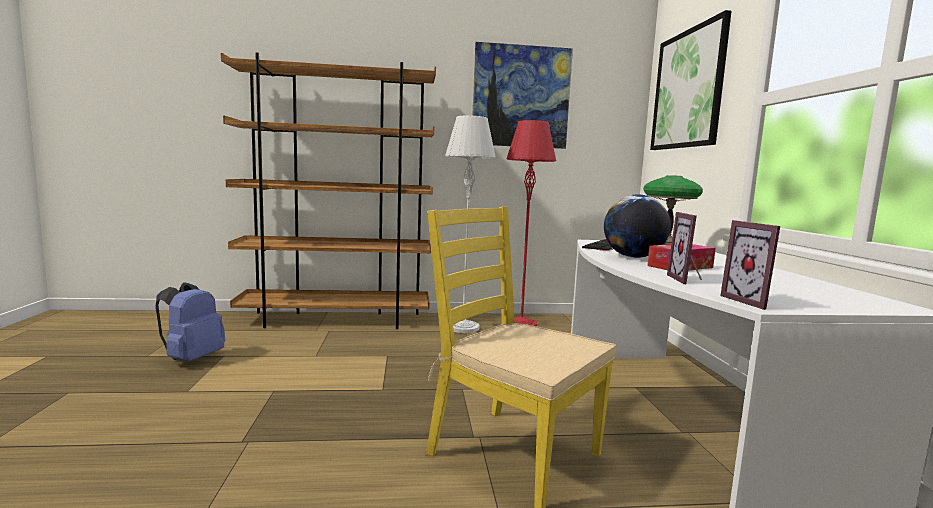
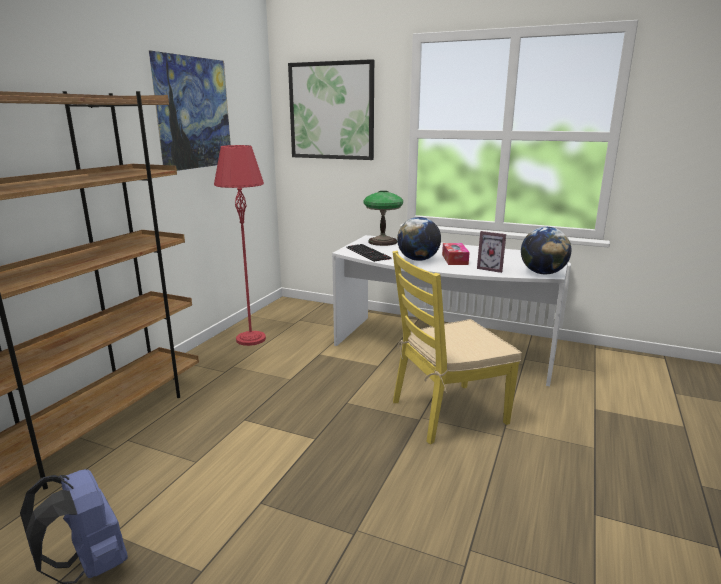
camera: 60 degrees left, 10 degrees up
(463, 327) = (223, 364): grey floor lamp -> none
(753, 302) = (543, 273): picture frame -> globe

